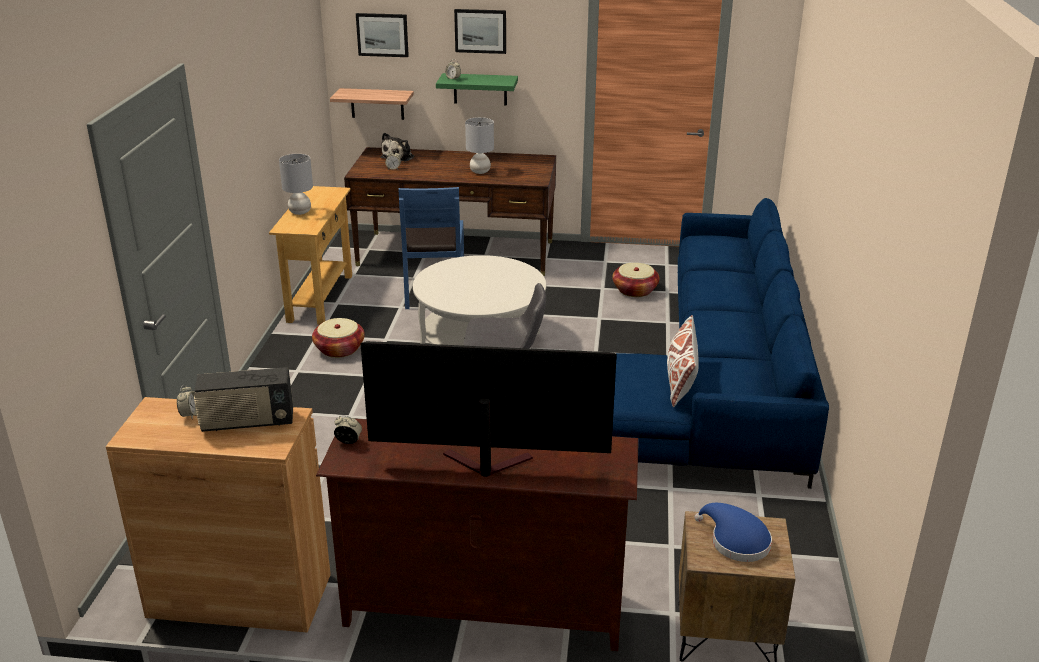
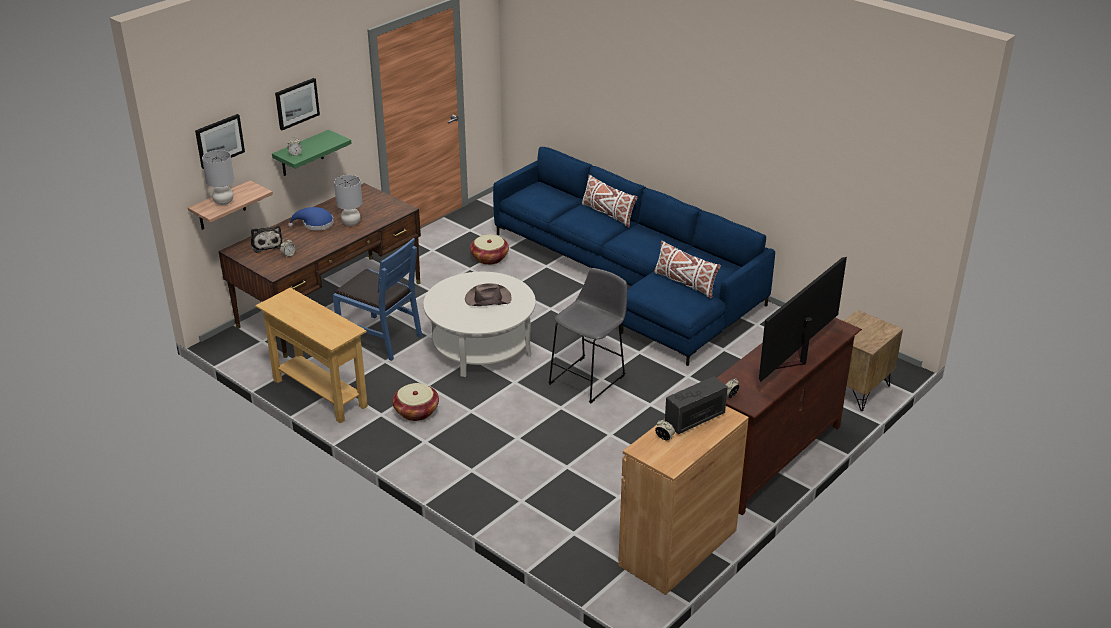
camera: 55 degrees left, 5 degrees up
(247, 422) = (694, 419): radio -> radio turned 150 degrees counterclockwise
(300, 212) = (310, 324): grey table lamp -> grey table lamp (224, 202)
(488, 285) = (487, 299): none -> brown hat
(736, 541) = (863, 331): blue hat -> blue hat (315, 224)
(748, 290) = (608, 214): none -> white pillow

